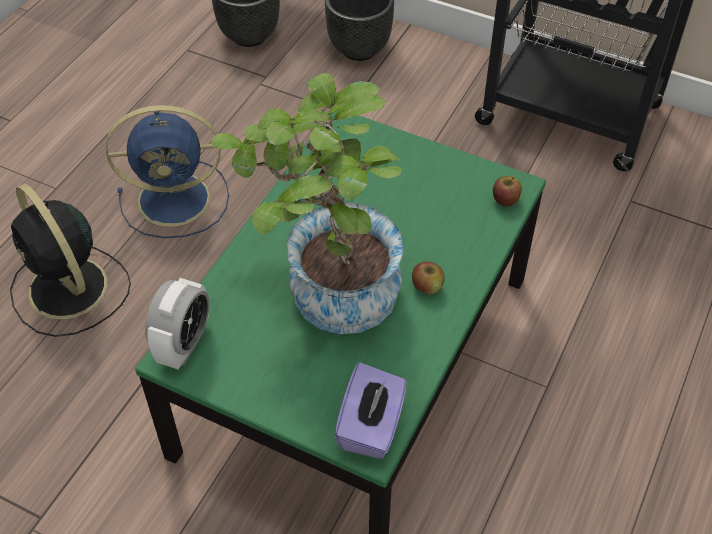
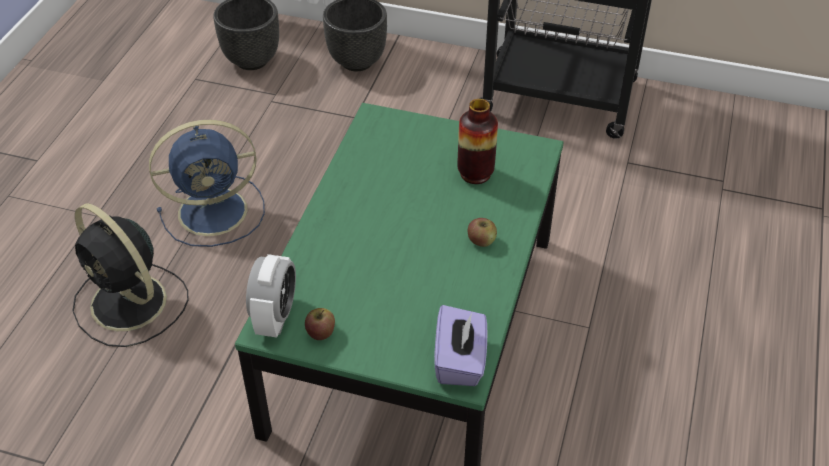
camera: 10 degrees left, 5 degrees down
(328, 292) = (395, 257): potted plant -> none
(438, 206) = (475, 173): none -> vase
(505, 199) = (532, 161): apple -> apple (320, 332)

